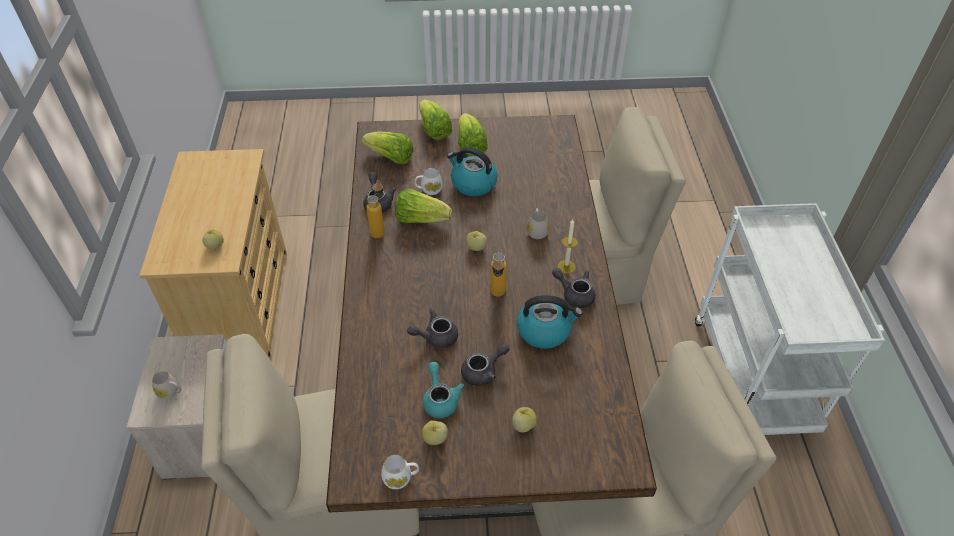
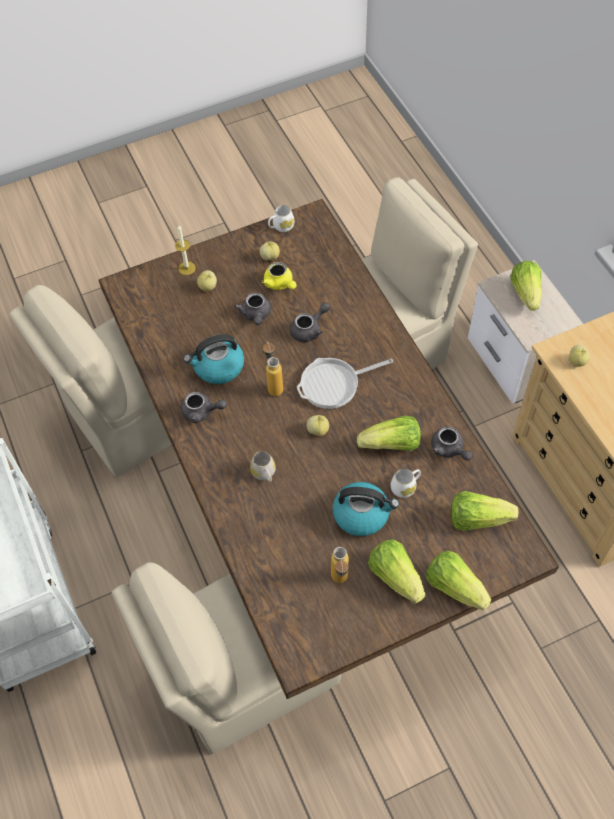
camera: 160 degrees right, 10 degrees up
(171, 392) = (526, 293): white mug -> lettuce
(379, 229) = (425, 417): bottle -> bottle (340, 582)
(440, 399) = (280, 284): turquoise teapot -> yellow teapot
(441, 279) = (334, 384): none -> frying pan
(483, 371) = (256, 315): grey teapot -> grey teapot turned 45 degrees counterclockwise
(566, 267) = (219, 440): candle -> candle (187, 268)

